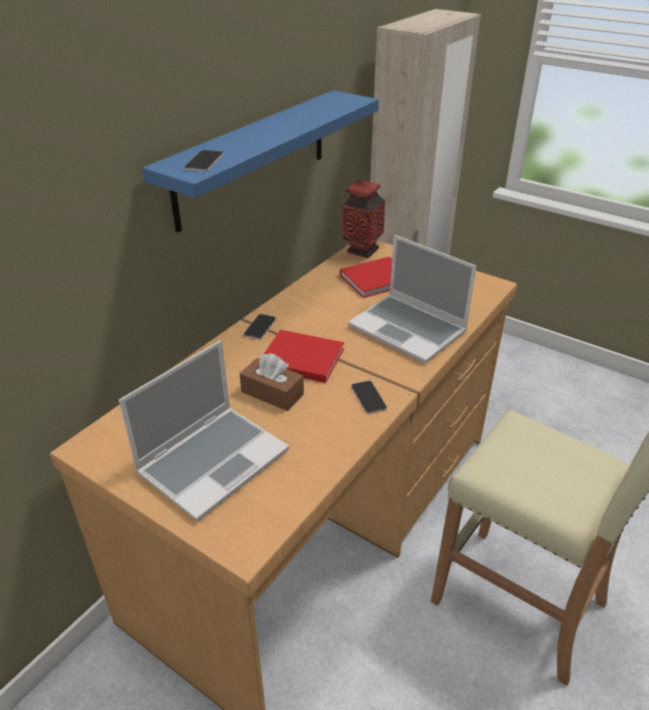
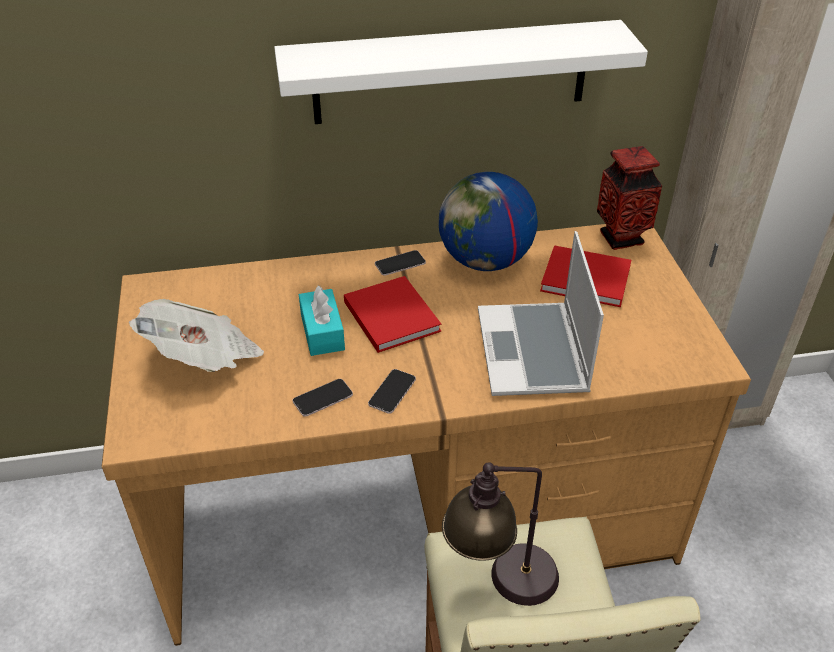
camera: 45 degrees right, 5 degrees up
(204, 161) = (327, 61): phone -> phone (323, 398)
(214, 461) = (204, 358): laptop -> newspaper
(253, 158) = (451, 72): blue shelf -> white shelf
(272, 393) = (322, 332): brown tissue box -> turquoise tissue box
(309, 299) = (485, 261): none -> globe
(524, 470) = (499, 582): none -> table lamp

